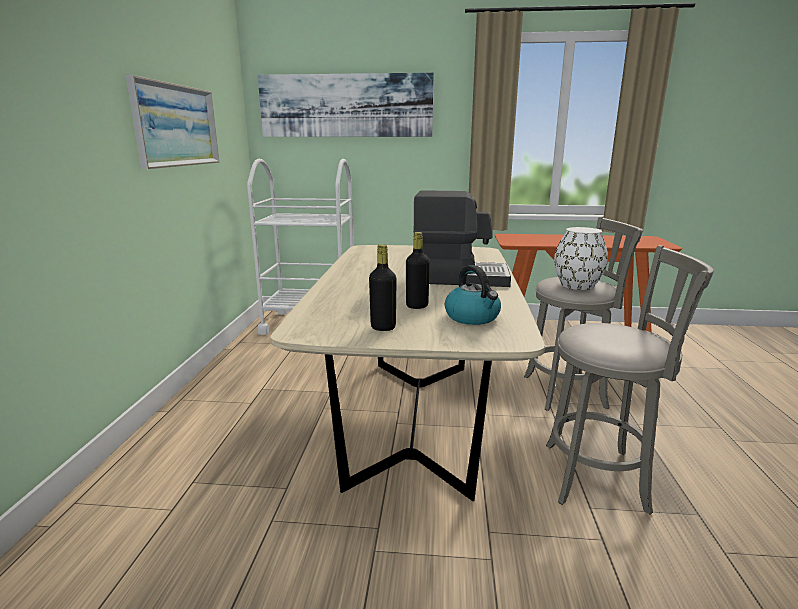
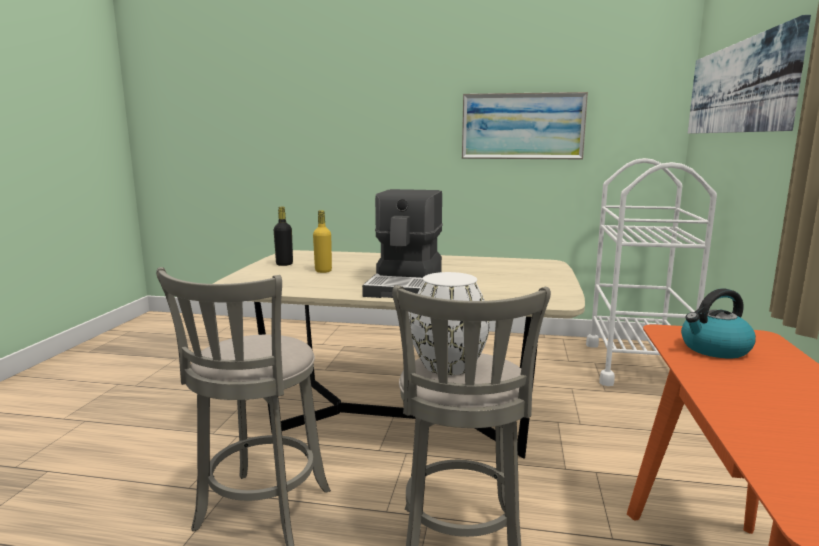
camera: 95 degrees right, 5 degrees down
(417, 306) = (323, 271): black bottle -> yellow bottle
(473, 317) = (284, 281): kettle -> kettle (714, 349)

